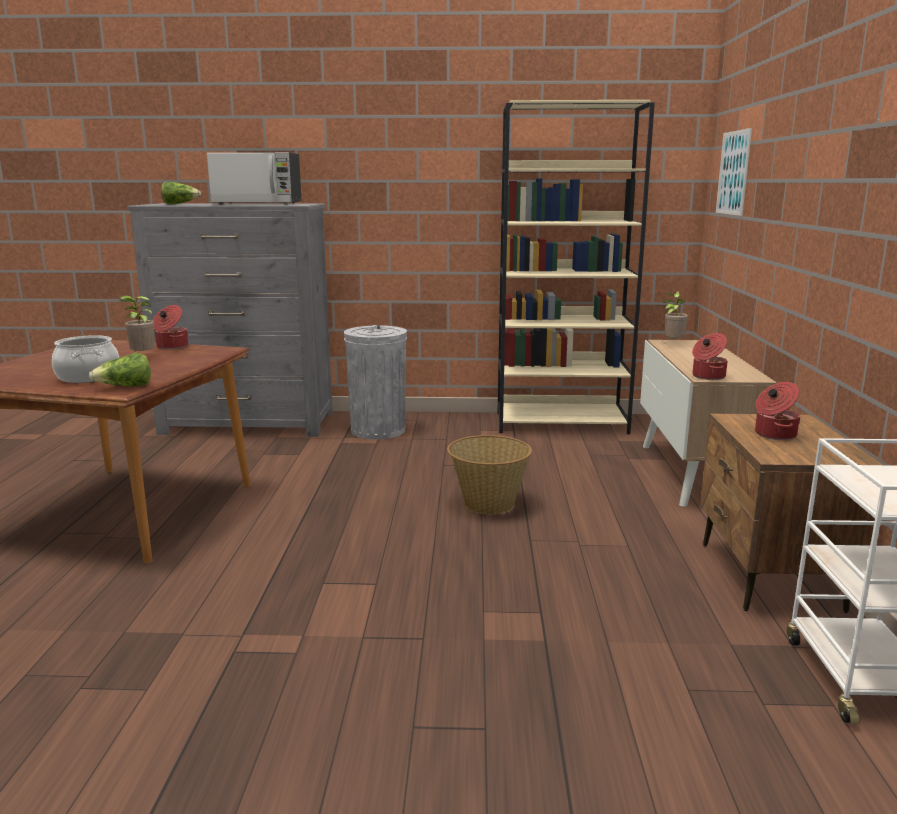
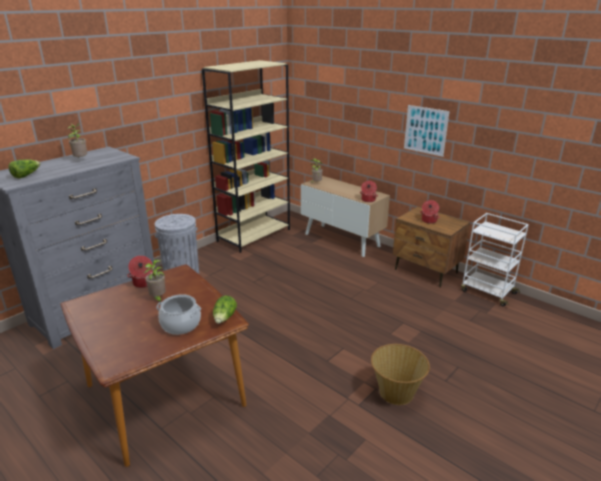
camera: 50 degrees left, 10 degrees up
(258, 204) = (81, 160): microwave -> potted plant
(488, 504) = (308, 291): basket -> basket (396, 393)
(733, 173) = (320, 96): picture -> picture (425, 130)

